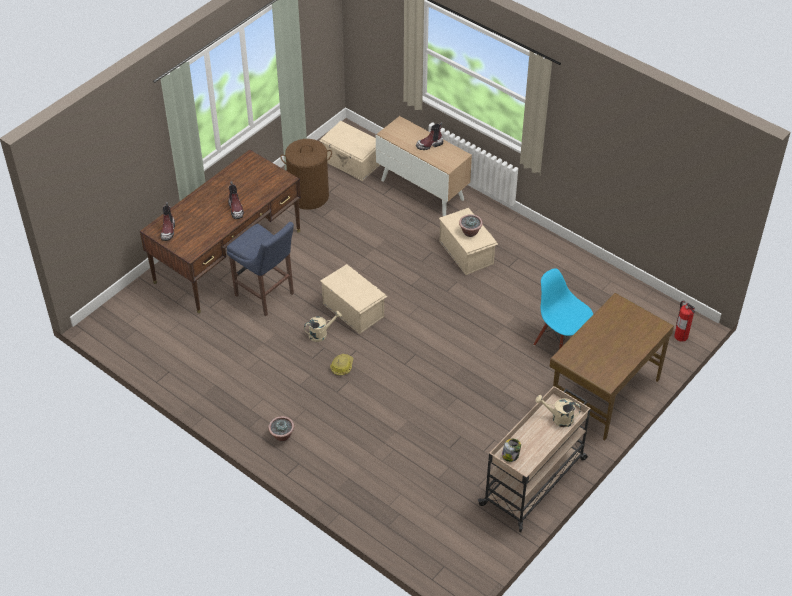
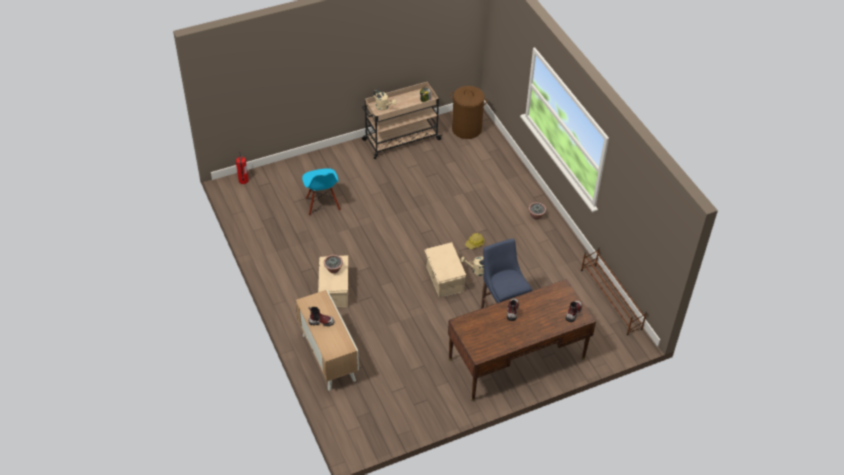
camera: 155 degrees left, 0 degrees up
(144, 360) = (611, 299): none -> brown shoe rack
(308, 196) = (424, 389): brown laundry basket -> brown laundry basket (466, 129)
(351, 163) = (369, 409): beige storage box -> none
(604, 393) = (321, 167): brown desk -> none

